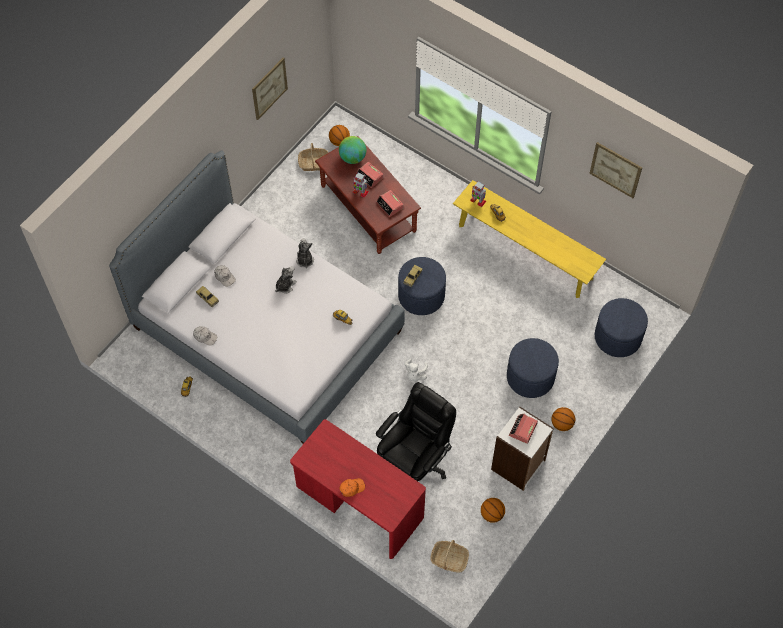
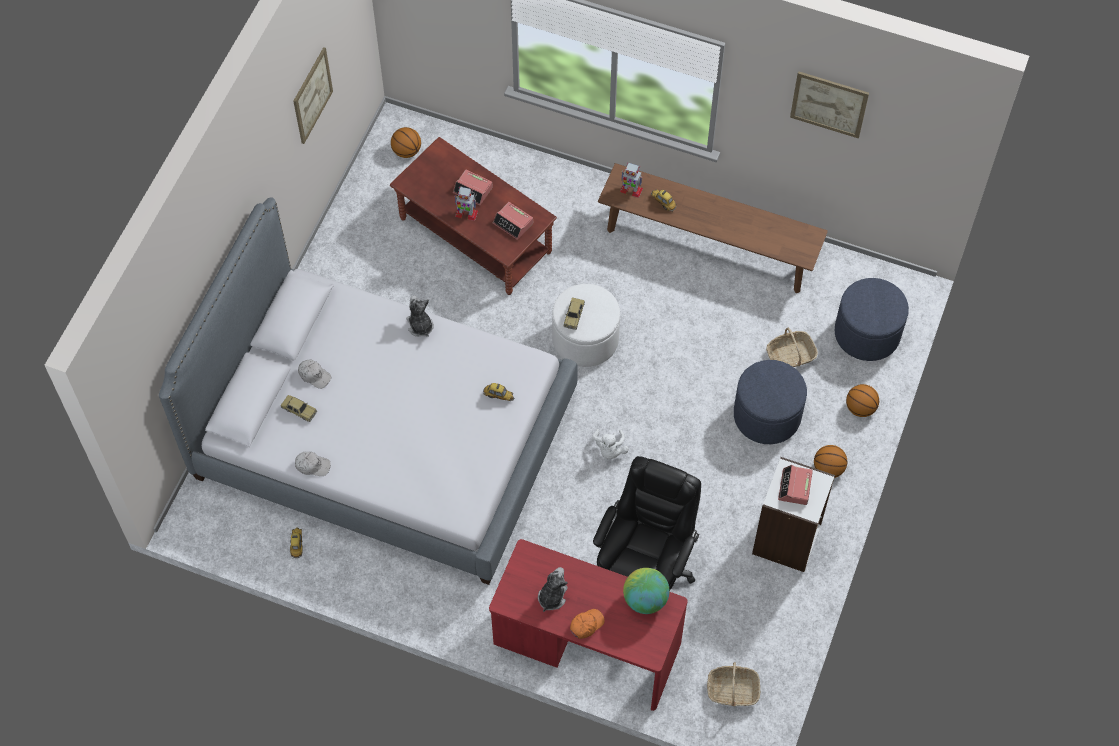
camera: 15 degrees left, 0 degrees up
(285, 285) = (403, 367): plush toy -> plush toy (552, 596)
(314, 163) = (380, 189): basket -> basket (790, 356)
(352, 158) = (441, 169): globe -> globe (645, 599)
(421, 296) = (585, 339): blue ottoman -> white ottoman
(492, 514) = (772, 615): basketball -> basketball (860, 408)
(525, 252) = (708, 246): yellow bench -> brown bench

